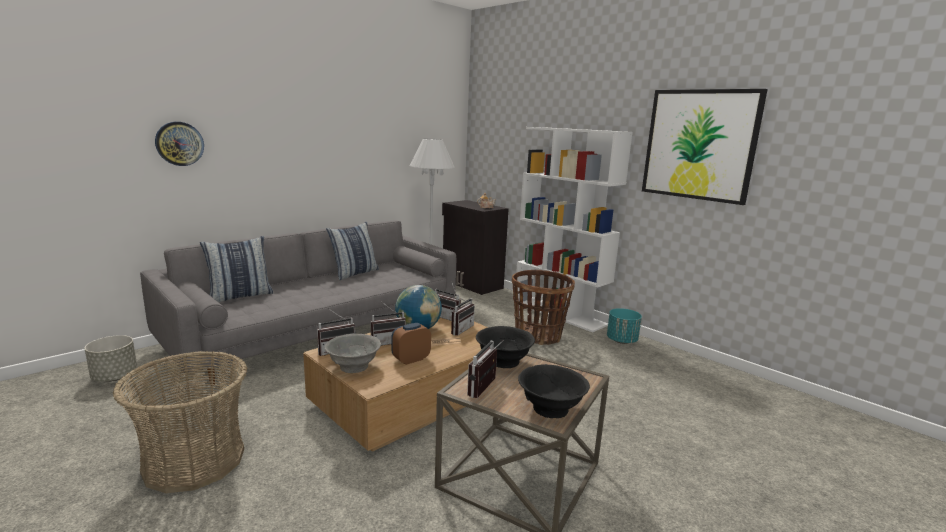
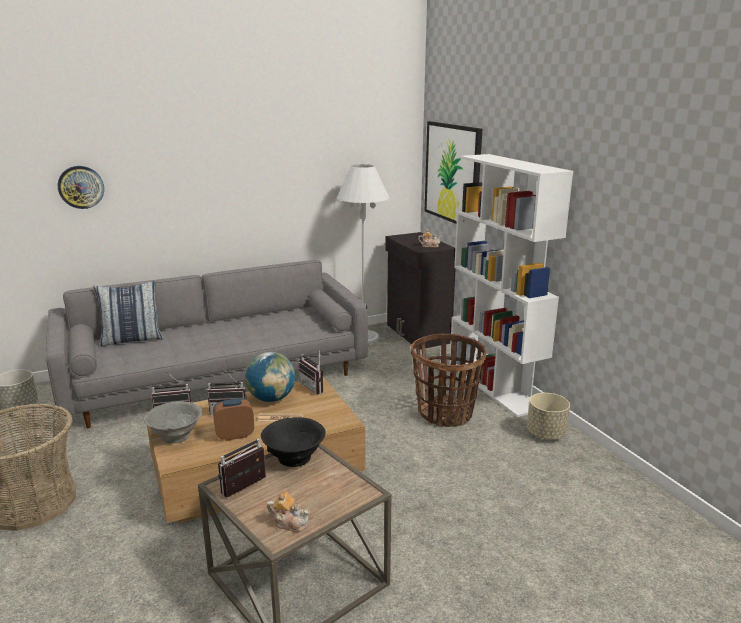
camera: 20 degrees right, 5 degrees up
(354, 273) = (259, 319): pillow -> none
(459, 329) = (313, 404): radio -> none
(551, 408) = (290, 523): black bowl -> teapot
(622, 341) = (546, 434): turquoise planter -> beige planter
(699, 145) = (643, 197): picture -> picture (452, 173)

